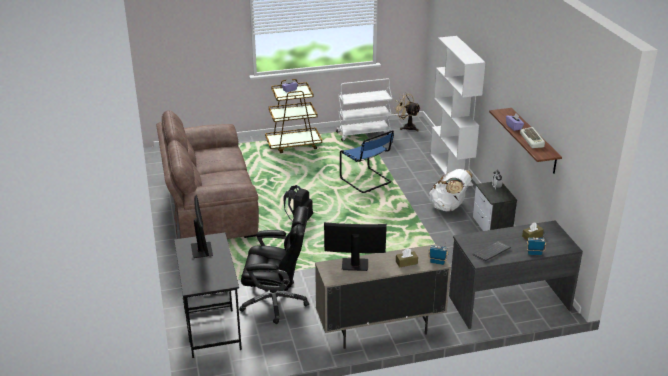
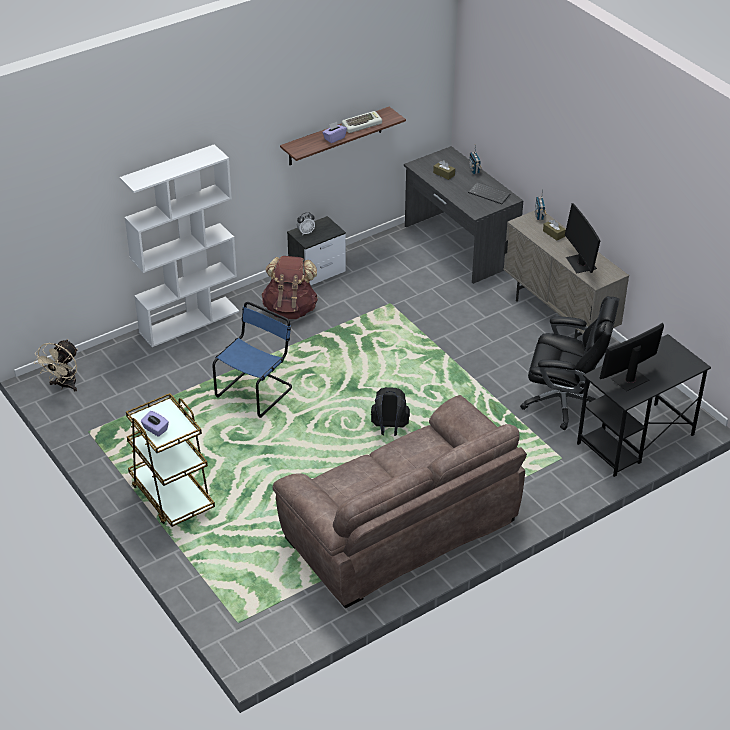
camera: 110 degrees left, 10 degrees up
(276, 301) = (564, 401): black office chair -> black office chair turned 120 degrees clockwise
(364, 133) = (103, 426): white cart -> none
(449, 207) = (290, 309): white backpack -> brown backpack

